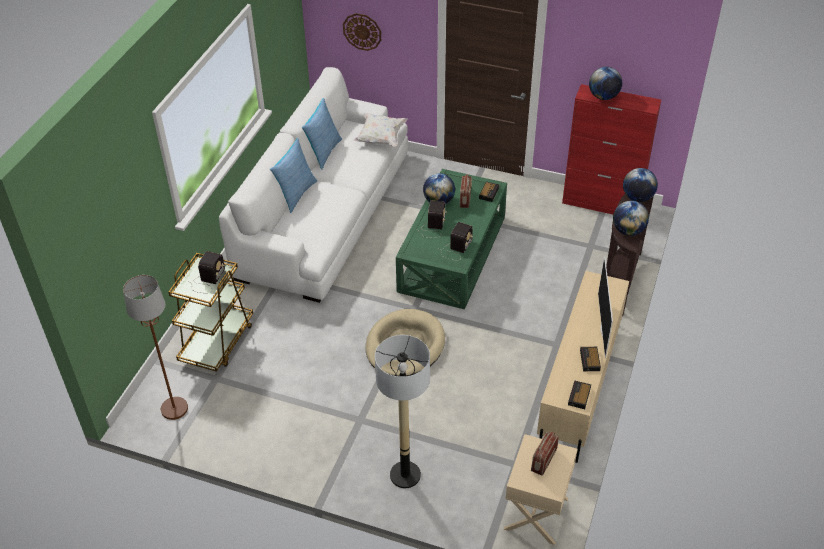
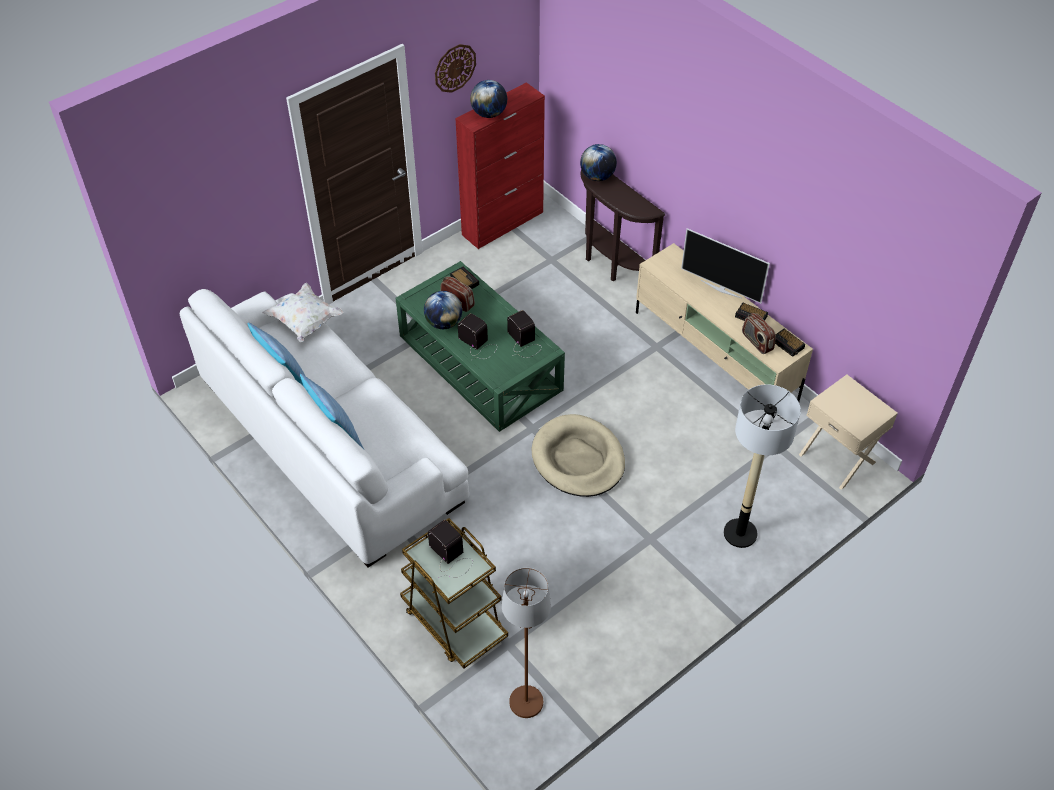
camera: 60 degrees left, 5 degrees up
(362, 31) = (212, 225): wall clock -> wall clock (455, 68)
(543, 460) = (847, 402): radio -> radio (757, 342)
(628, 231) = (635, 204): globe -> none

